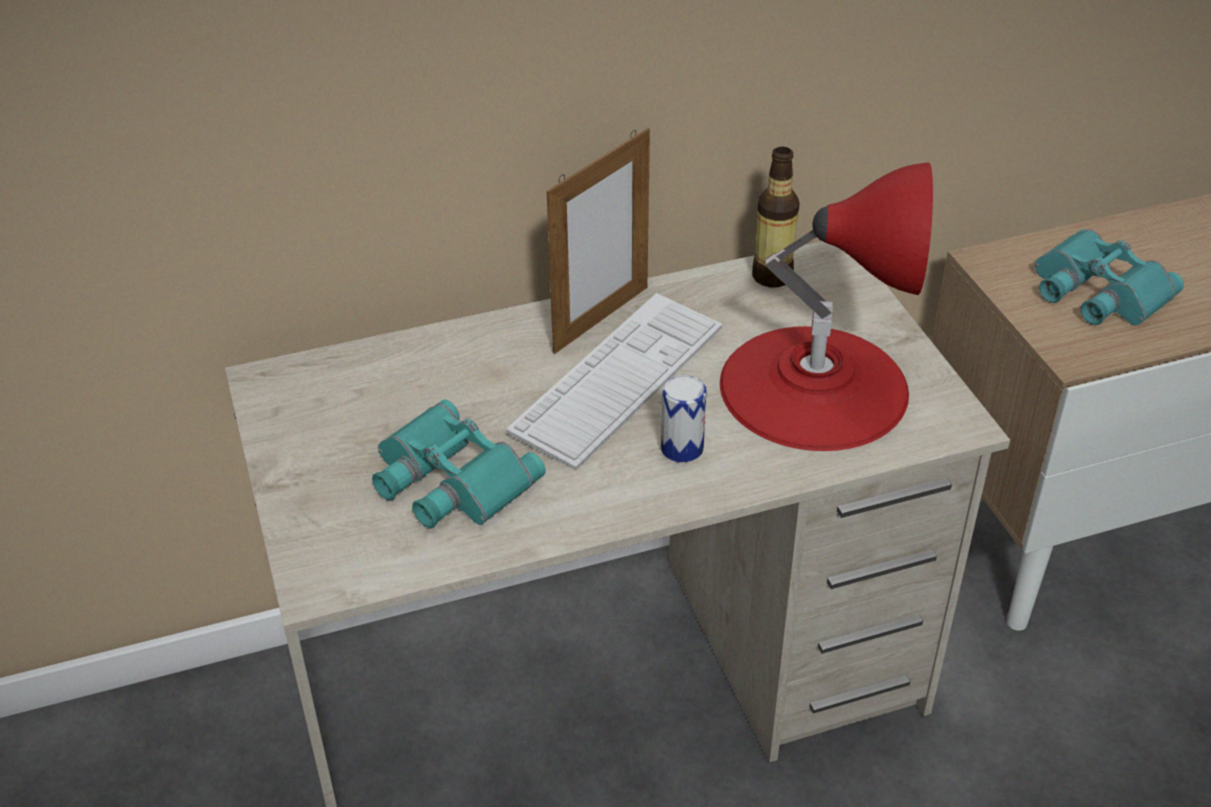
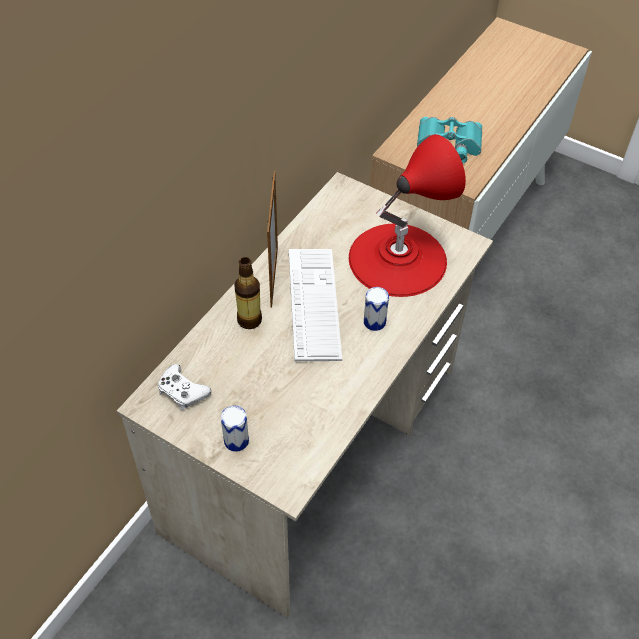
camera: 40 degrees left, 10 degrees up
(320, 485) = (236, 441): none -> can
(324, 389) = (182, 391): none -> white game controller
(448, 479) = (292, 400): turquoise binoculars -> none
(772, 276) = (326, 211): bottle -> bottle (249, 320)

